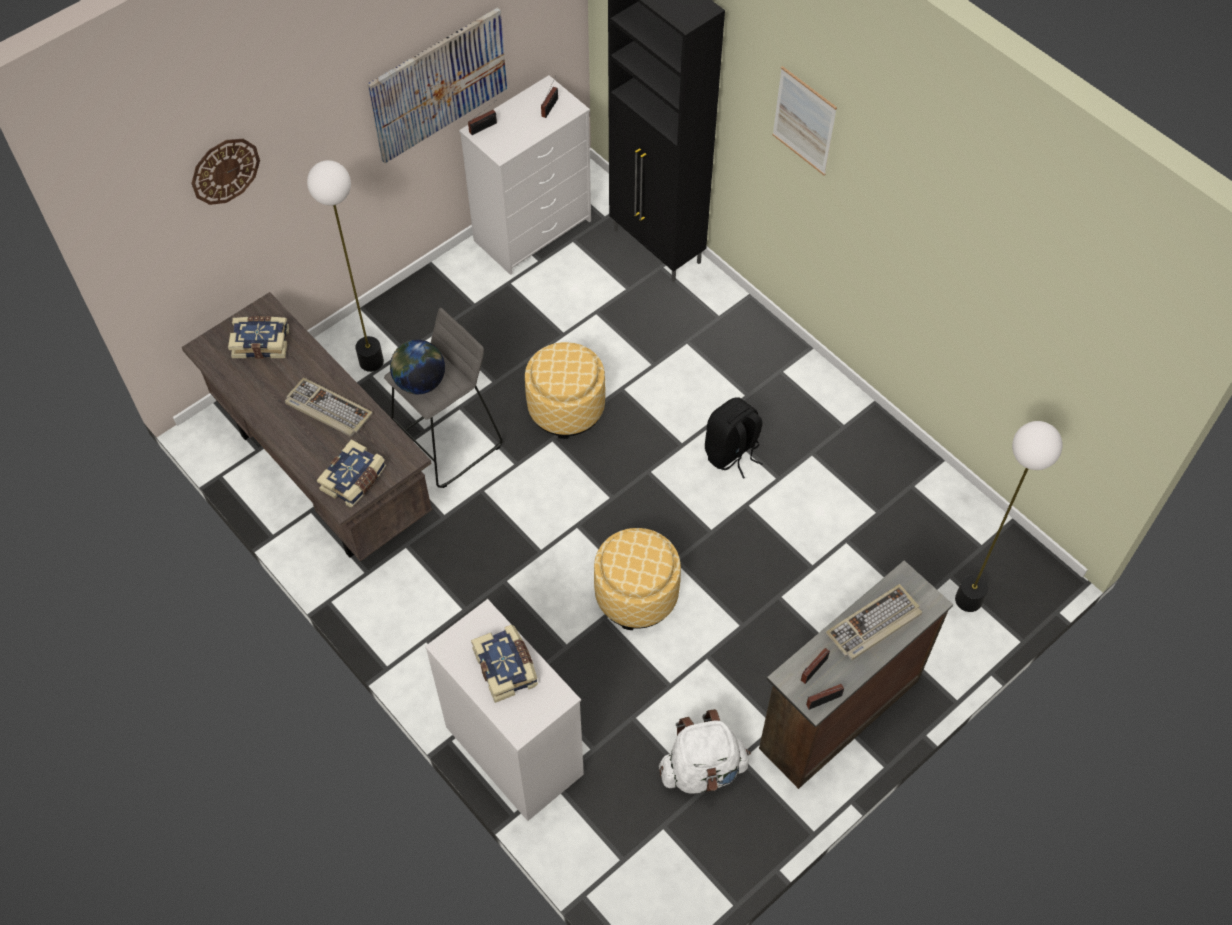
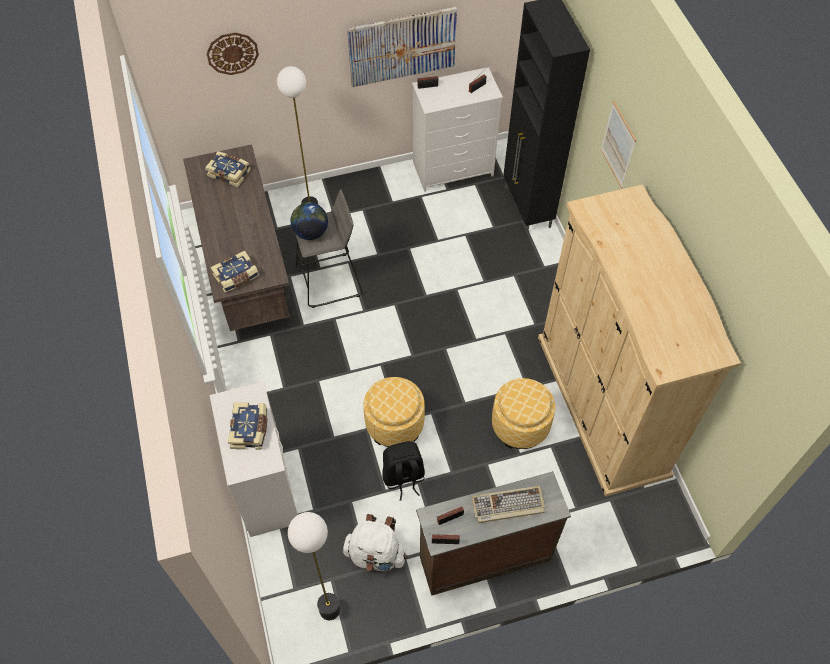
camera: 25 degrees right, 0 degrees up
(327, 409) = (245, 227): keyboard -> none
(566, 408) = (414, 287): ottoman -> ottoman (520, 425)
(732, 453) = (505, 358): black backpack -> black backpack (403, 478)
(880, 463) = (602, 404): none -> beige wardrobe
(968, 599) = (614, 521): floor lamp -> floor lamp (329, 609)

